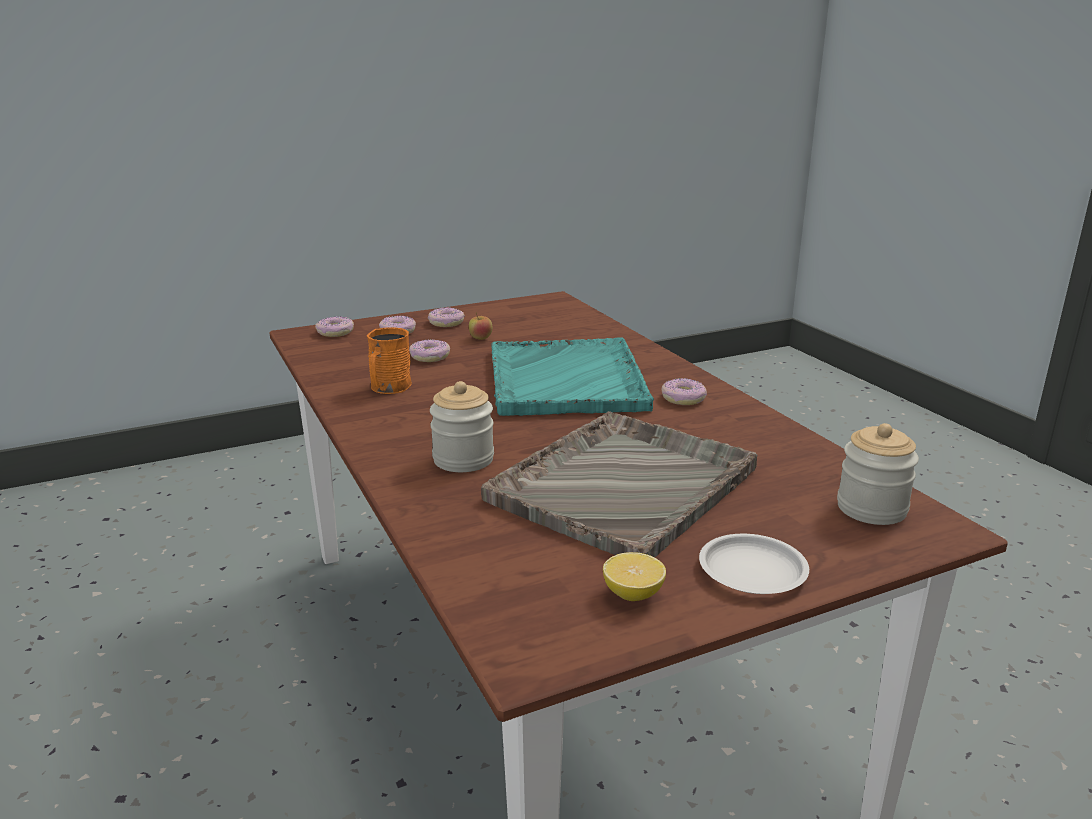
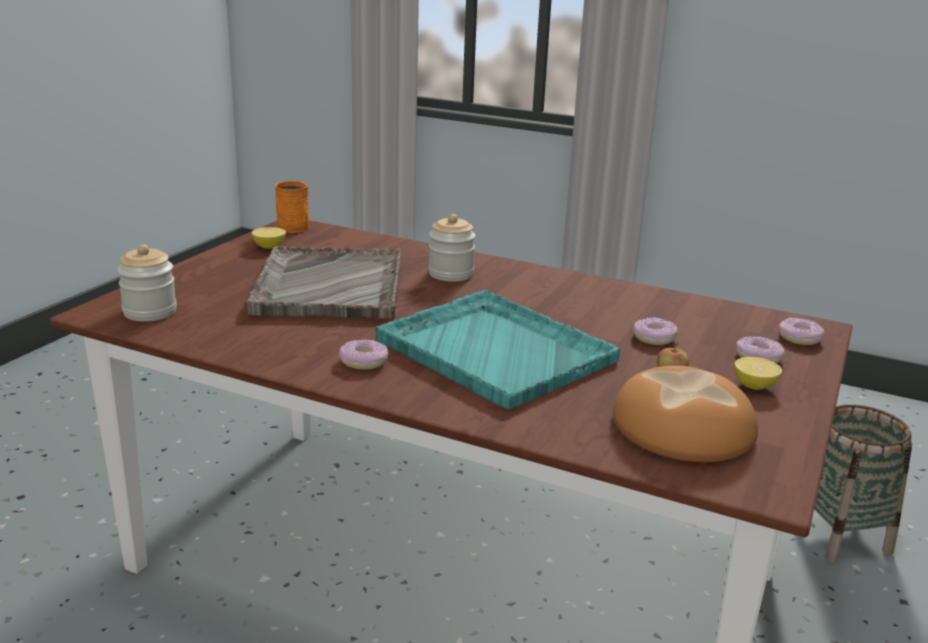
camera: 140 degrees right, 0 degrees up
(225, 553) = (840, 536): none -> basket
(388, 388) = (607, 301): orange mug -> orange mug (292, 226)
(446, 323) = (754, 386): donut -> lemon
(537, 320) = (684, 427): none -> bread
(752, 571) = (214, 266): white plate -> none

